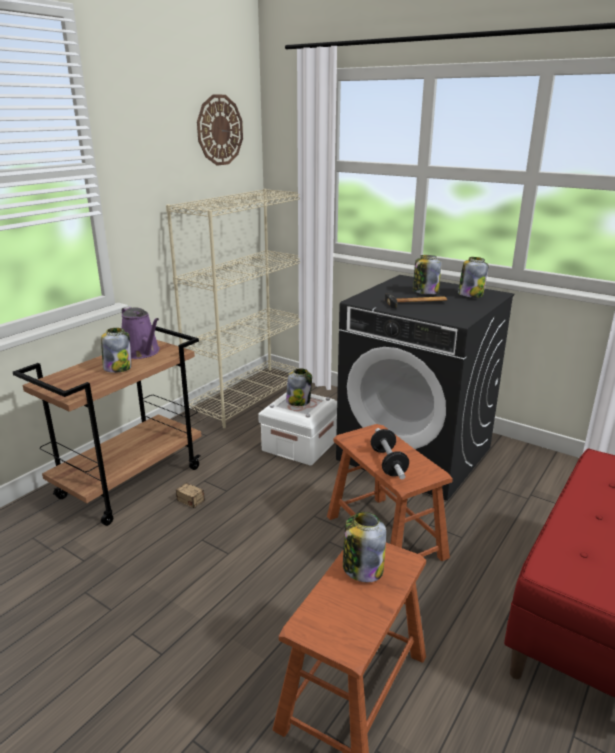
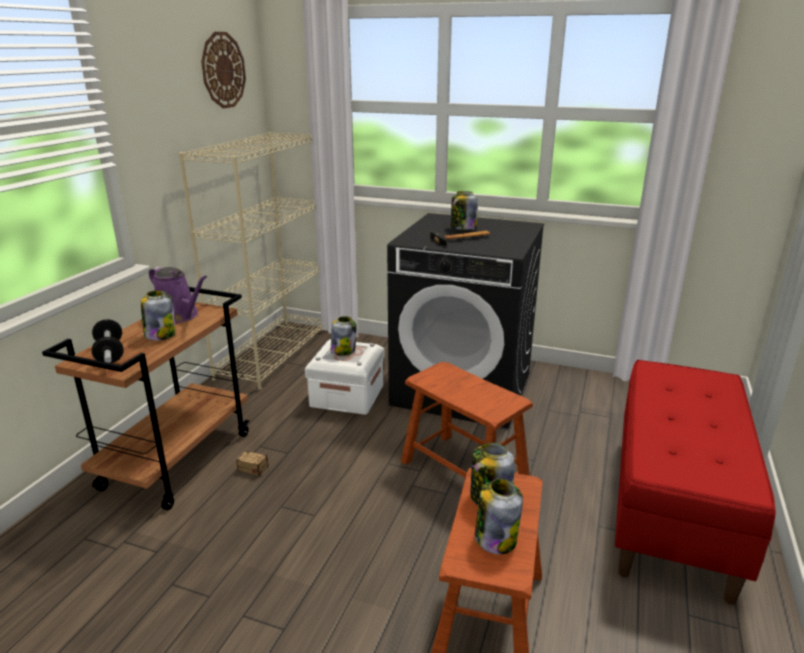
camera: 15 degrees left, 0 degrees up
(388, 463) = (469, 397): dumbbell -> dumbbell (110, 353)
(470, 295) = (506, 227): jar -> jar (495, 538)

